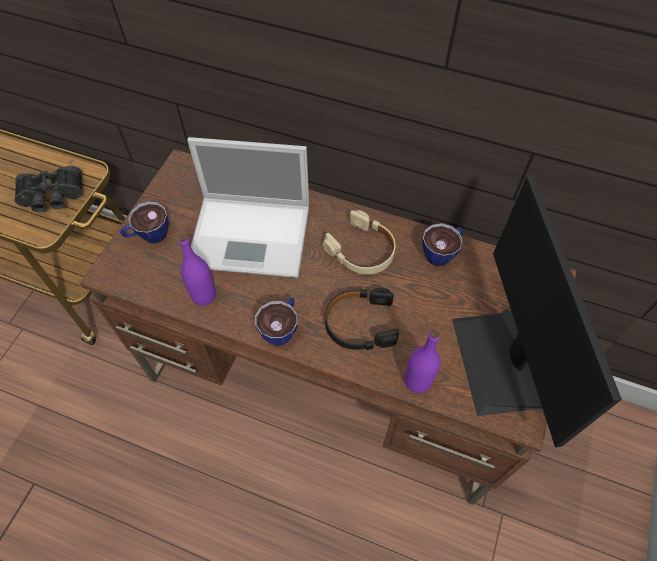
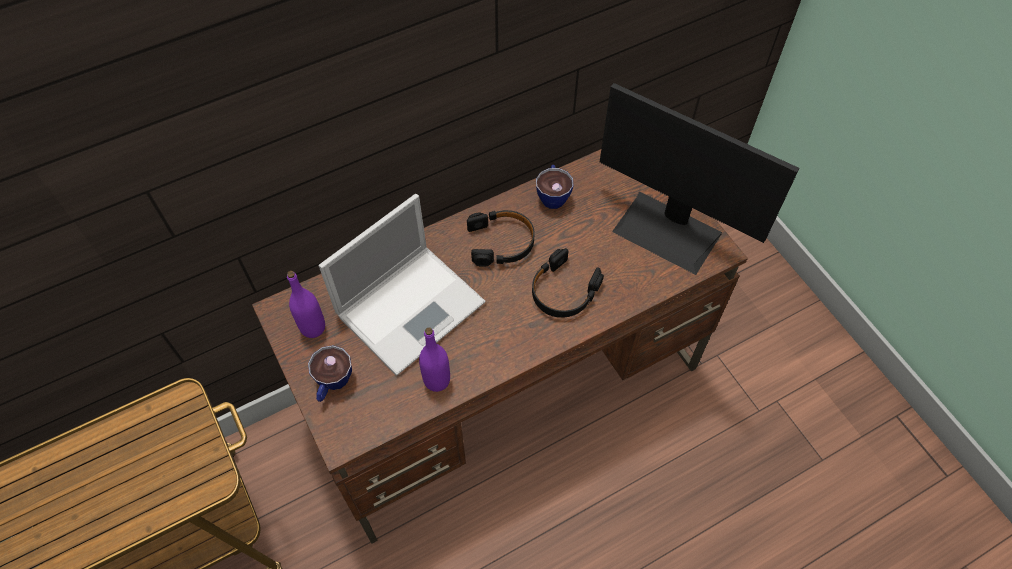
camera: 50 degrees left, 0 degrees up
(52, 197) = (179, 449): black binoculars -> none
(281, 328) = (519, 345): cup -> none
(362, 250) = (501, 242): beige headphones -> black headphones
(417, 381) = (640, 289): purple bottle -> purple bottle (313, 327)

